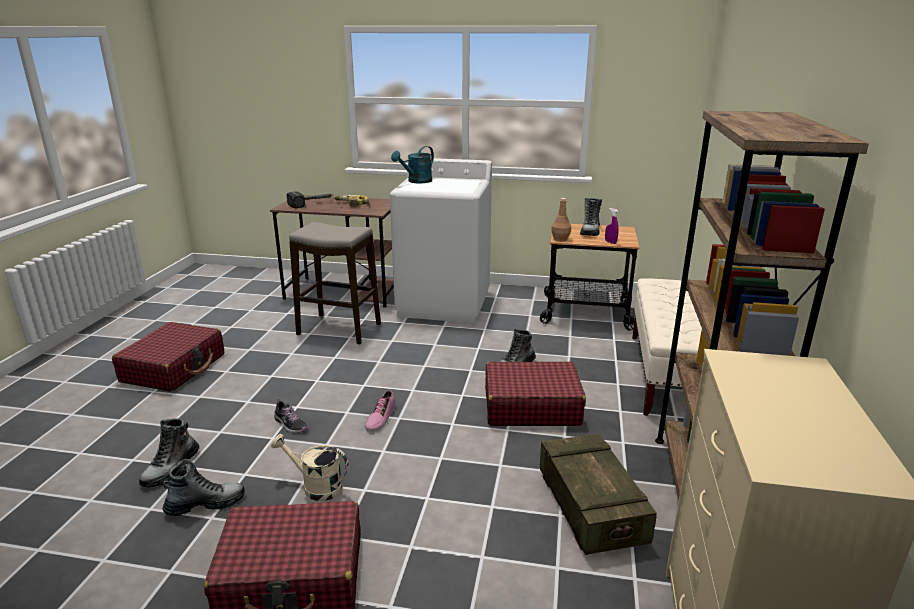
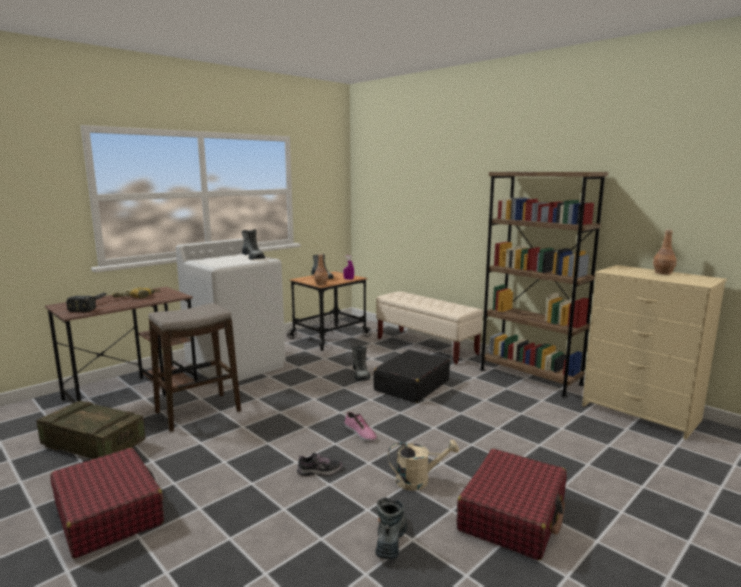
camera: 55 degrees left, 10 degrees down
(171, 468) = (312, 549): boot -> boot (253, 257)
(316, 486) = (418, 480): beige watering can -> beige watering can turned 150 degrees counterclockwise
(416, 181) = (207, 261): turquoise watering can -> none
(531, 407) = (411, 385): red suitcase -> black suitcase
(591, 508) = (521, 404): crate -> crate (94, 445)
(825, 412) = (662, 273): none -> brown bottle

